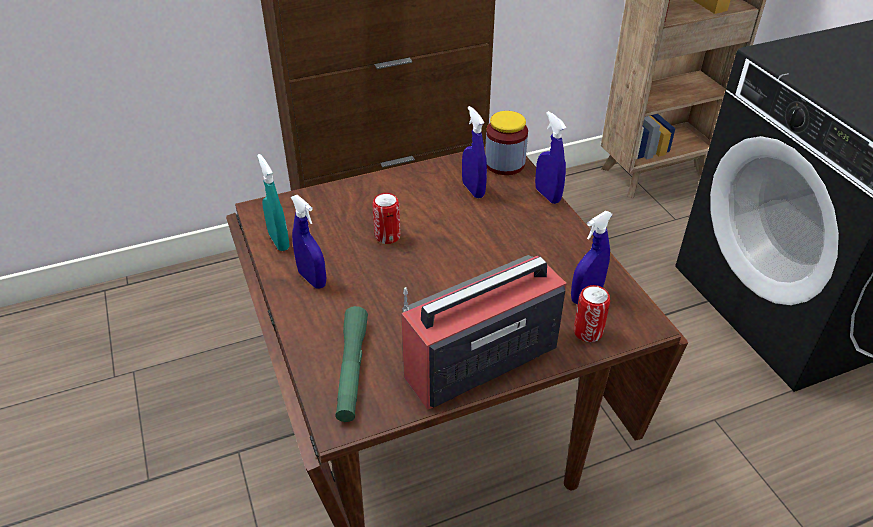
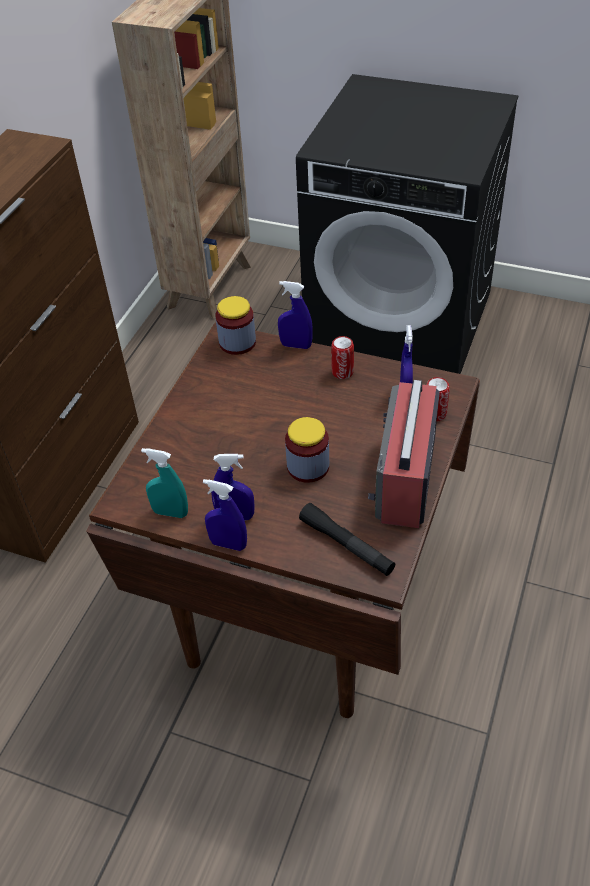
camera: 45 degrees left, 5 degrees up
(352, 370) = (346, 545): green flashlight -> black flashlight
(387, 236) = (238, 450): can -> can (342, 372)
(417, 287) = (308, 467): none -> jar
(473, 190) = (244, 376): blue spray bottle -> blue spray bottle (228, 544)

